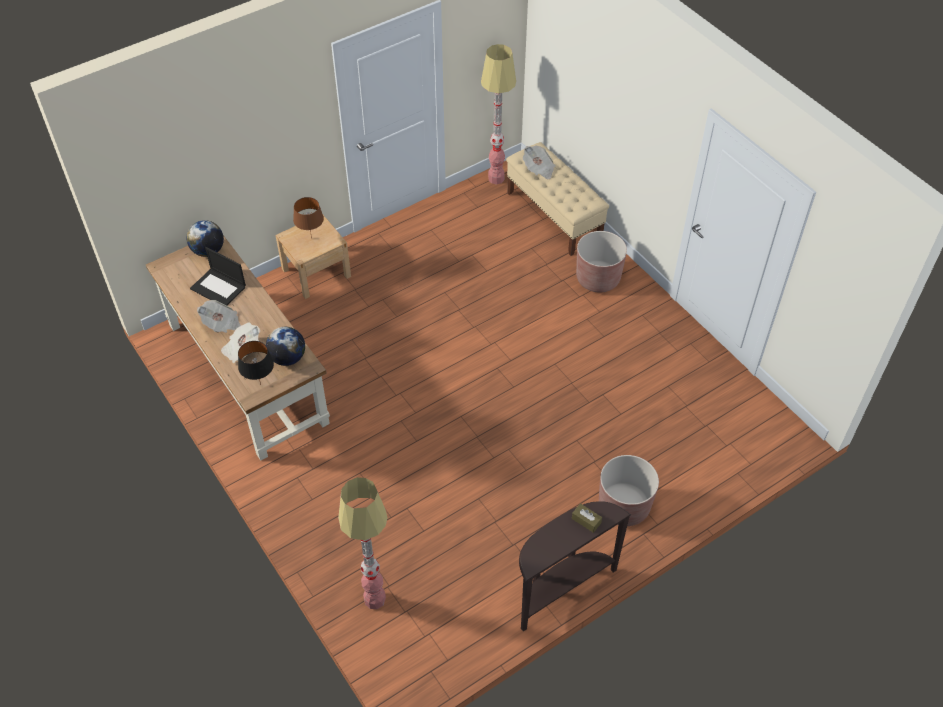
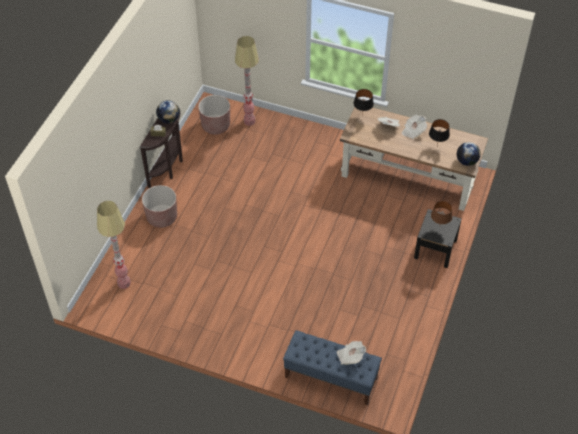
camera: 145 degrees right, 0 degrees up
(219, 288) = (437, 147): laptop -> black table lamp
(287, 358) = (363, 133): globe -> globe (169, 120)
(316, 273) = (435, 249): beige nightstand -> black nightstand
(496, 178) = (395, 386): floor lamp -> floor lamp (124, 283)
(554, 216) = (330, 377): beige bench -> blue bench
(598, 278) = (266, 344): brown planter -> brown planter (215, 125)

